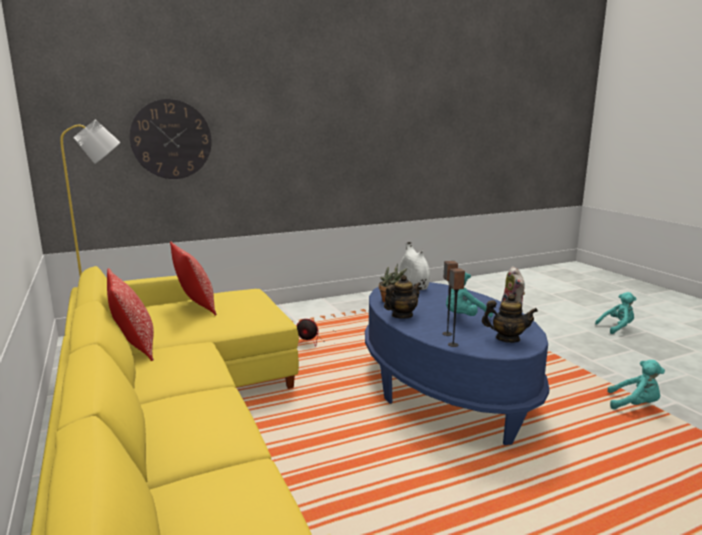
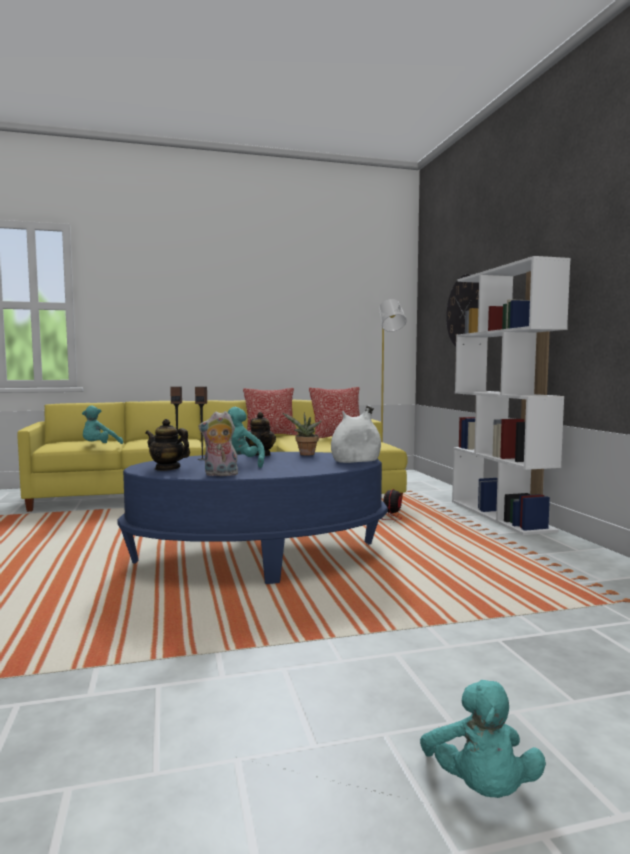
camera: 100 degrees right, 10 degrees down
(291, 309) = (500, 515): none -> white bookcase
(507, 339) = (167, 468): teapot -> teapot turned 90 degrees clockwise
(635, 405) = (122, 651): turquoise plush toy -> turquoise plush toy (99, 446)

